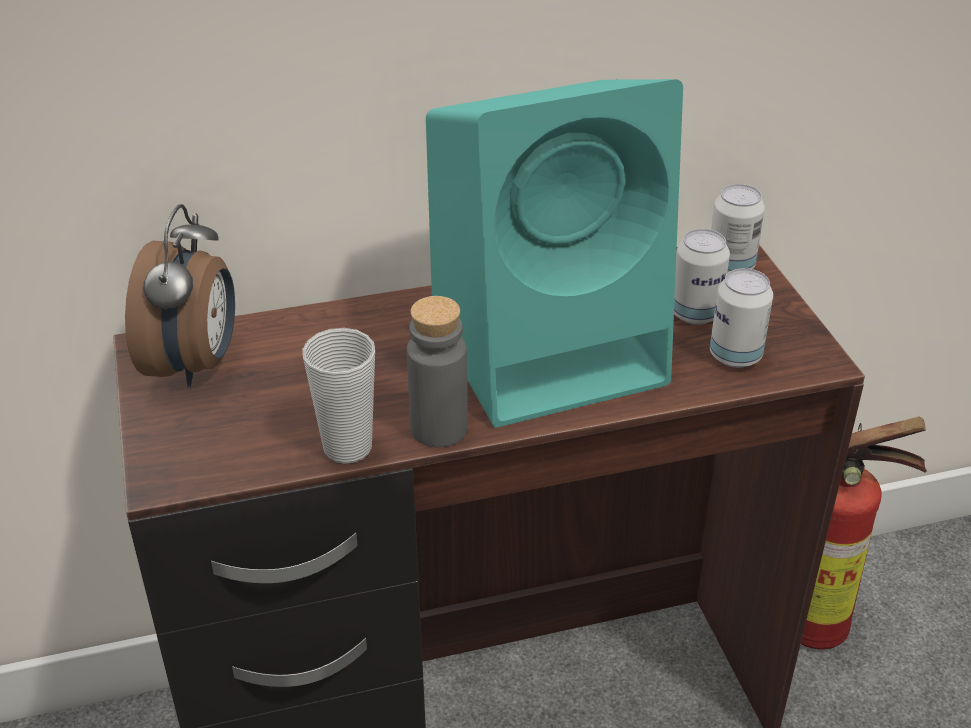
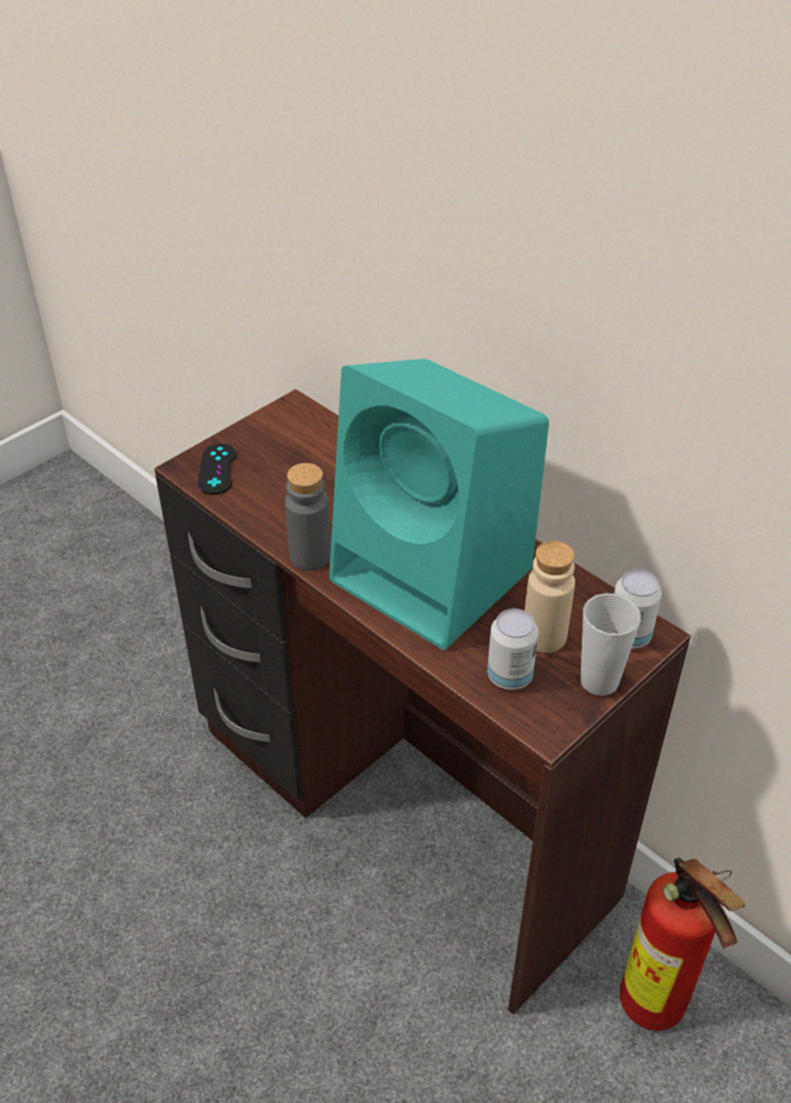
camera: 60 degrees right, 5 degrees up
(195, 364) = (292, 431): alarm clock -> none
(197, 453) = (217, 469): none -> black game controller
(347, 447) = (264, 525): cup -> cup (599, 681)
(695, 314) = (544, 636): can -> beige bottle

